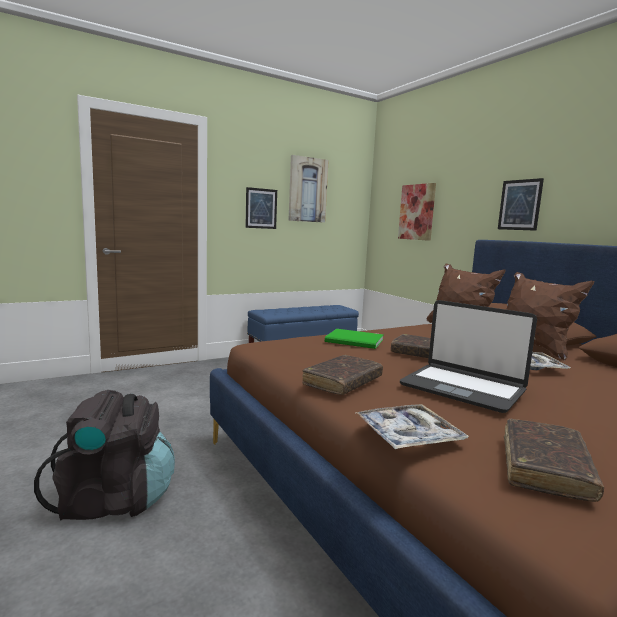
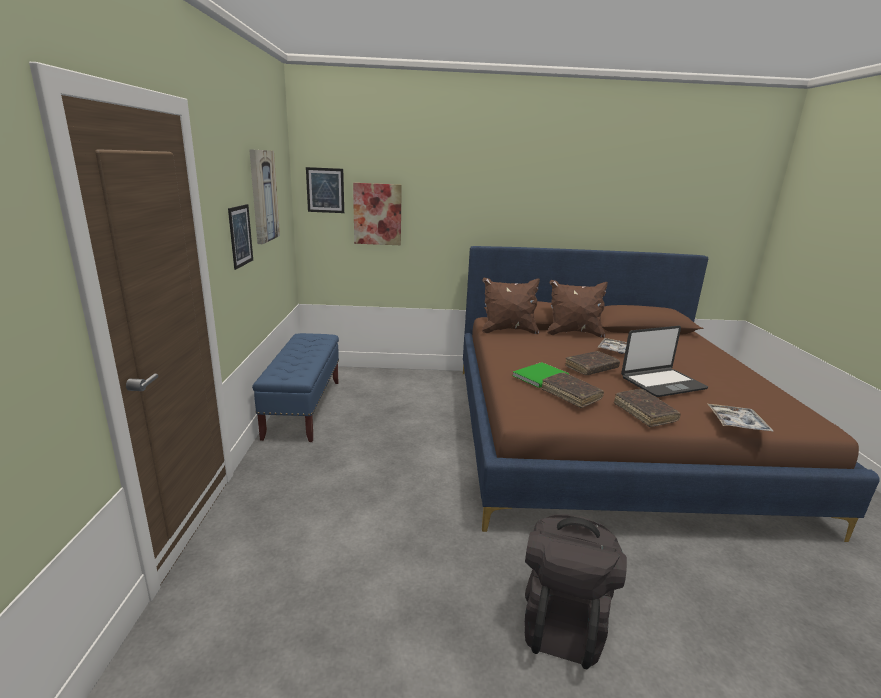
camera: 60 degrees left, 10 degrees up
(519, 205) = (498, 213): picture -> picture (325, 190)
(545, 468) = (768, 407): brown book -> brown book (571, 395)

